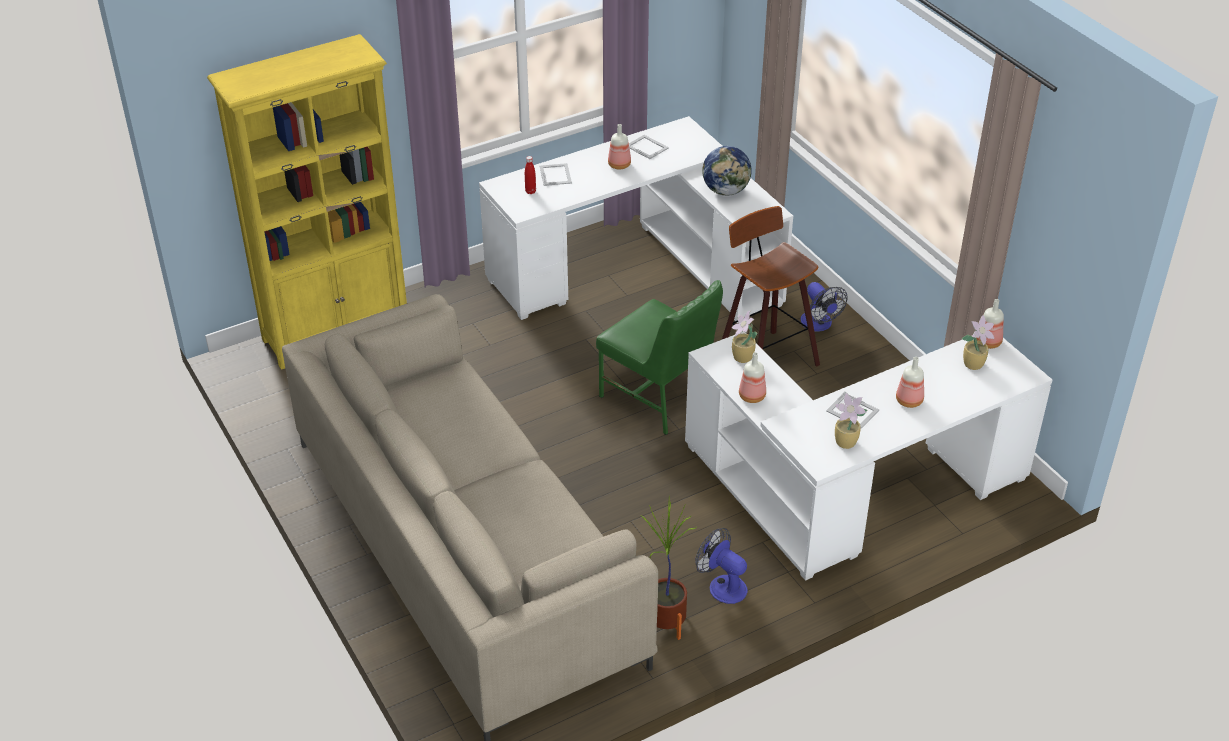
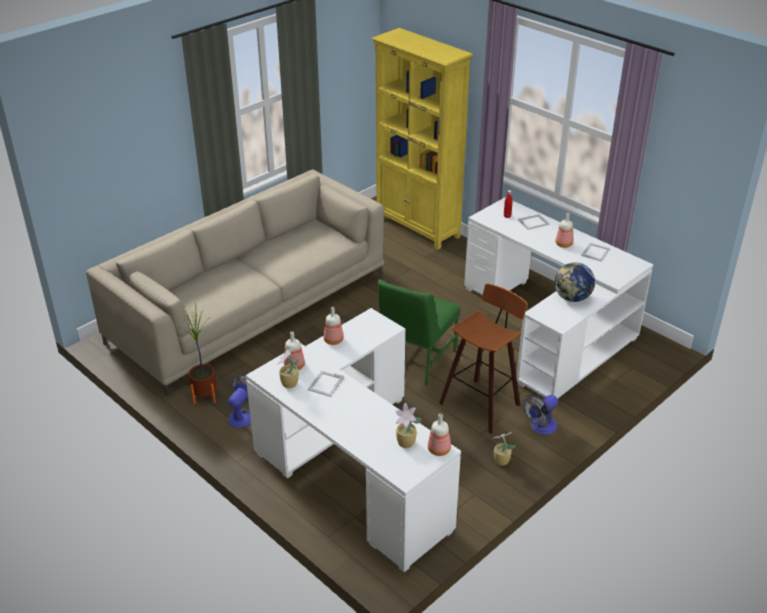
camera: 75 degrees right, 5 degrees down
(742, 358) = (373, 331): potted plant -> potted plant (500, 461)
(908, 400) = (347, 411): bottle -> bottle (295, 366)

